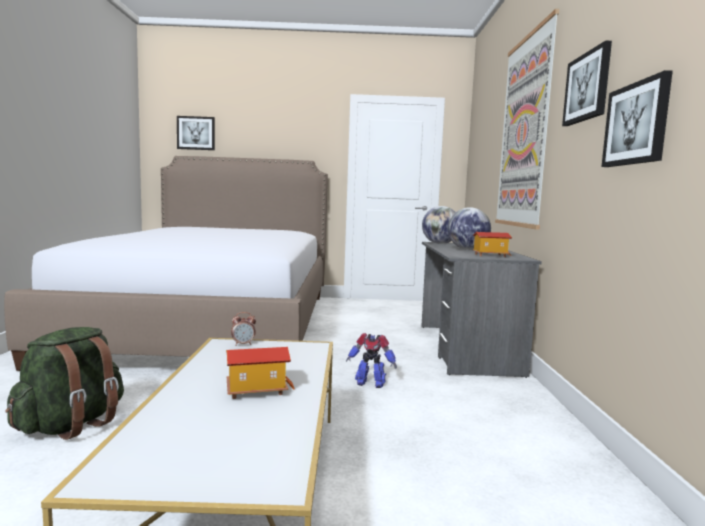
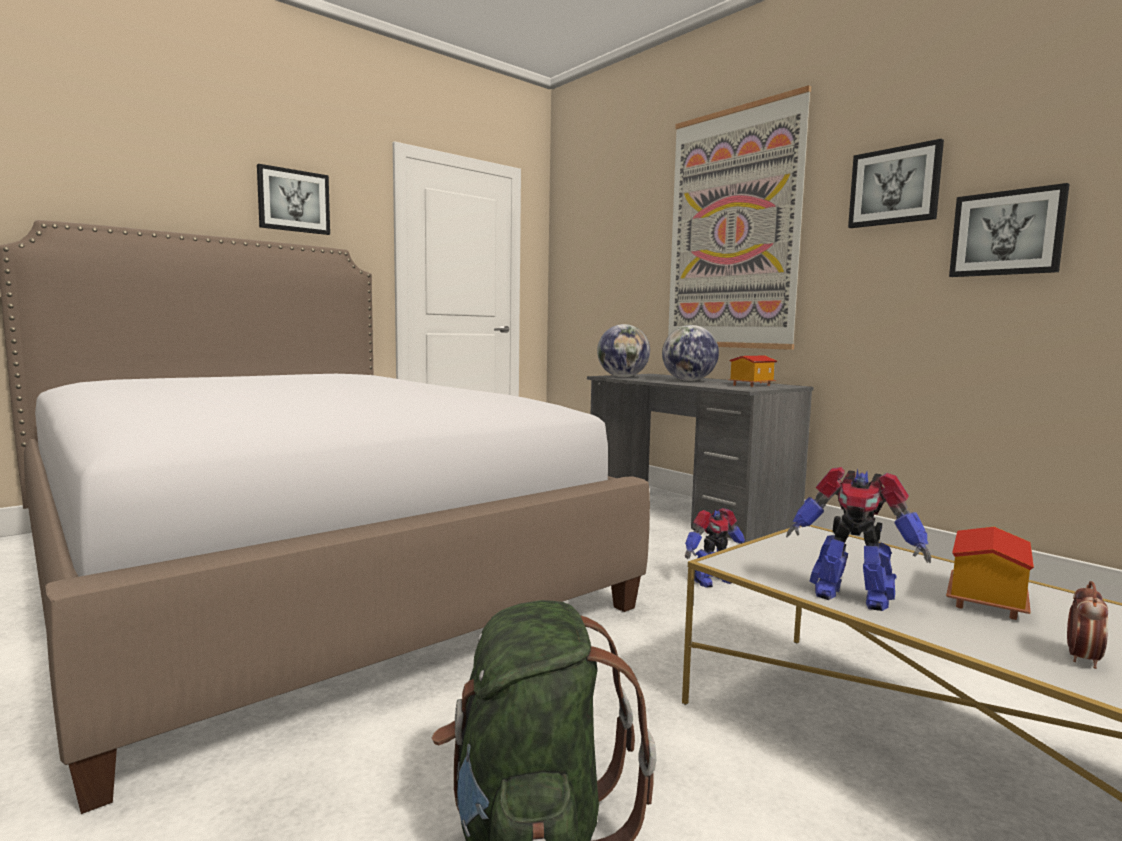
camera: 40 degrees left, 0 degrees up
(196, 133) = (83, 173): picture -> picture (293, 201)
(209, 367) = (850, 596): none -> toy robot
(243, 344) = (755, 556): alarm clock -> alarm clock (1082, 659)

